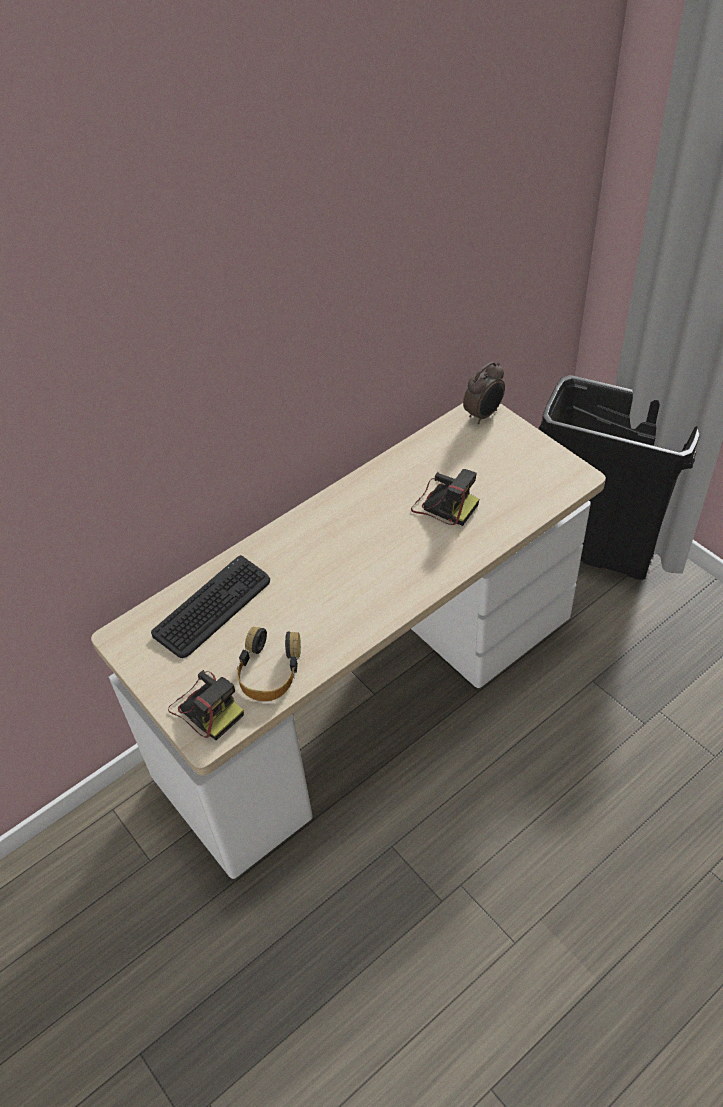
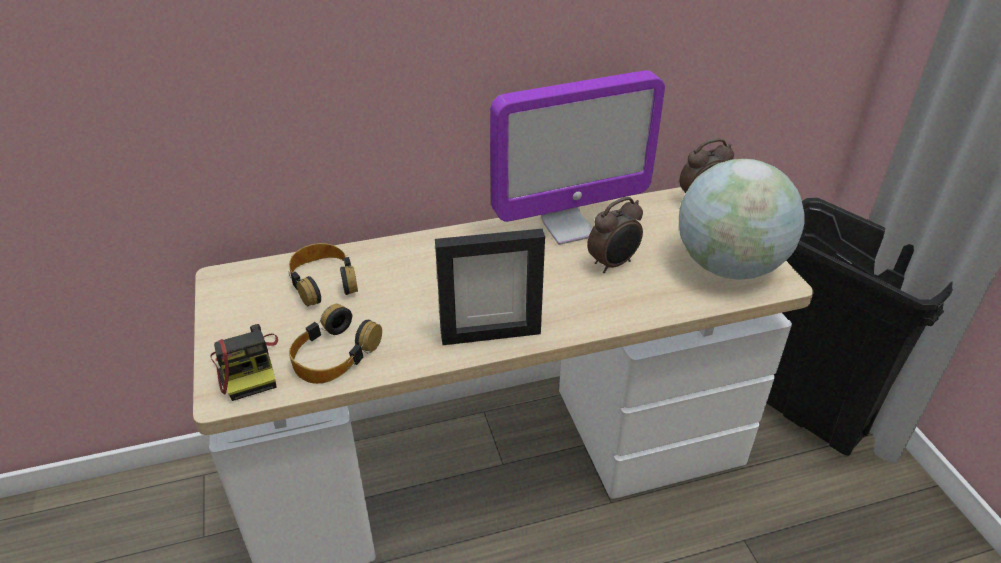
camera: 20 degrees right, 10 degrees down
(213, 607) = (323, 281): keyboard -> headphones
(382, 604) = (490, 333): none -> picture frame
(388, 480) = (568, 228): none -> monitor
(443, 504) = (613, 264): camera -> alarm clock
(534, 475) = (729, 267): none -> globe

